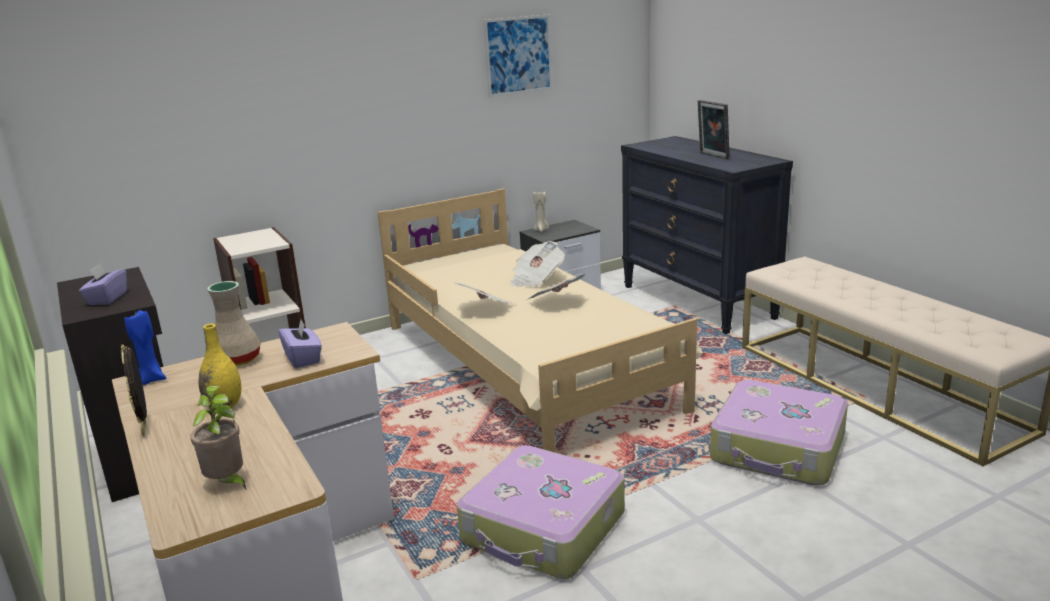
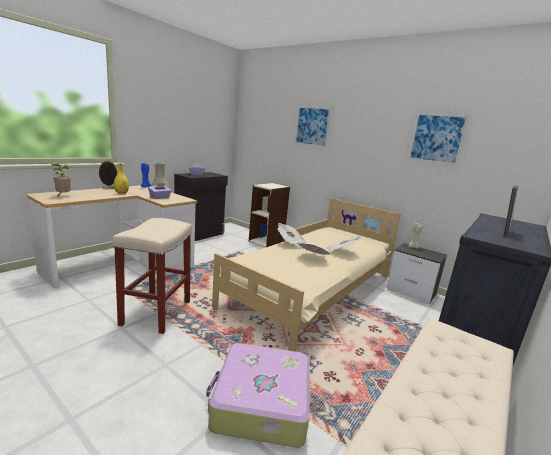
camera: 65 degrees right, 5 degrees down
(285, 77) = (312, 126): none -> picture
(543, 529) = (156, 313): suitcase -> beige stool

